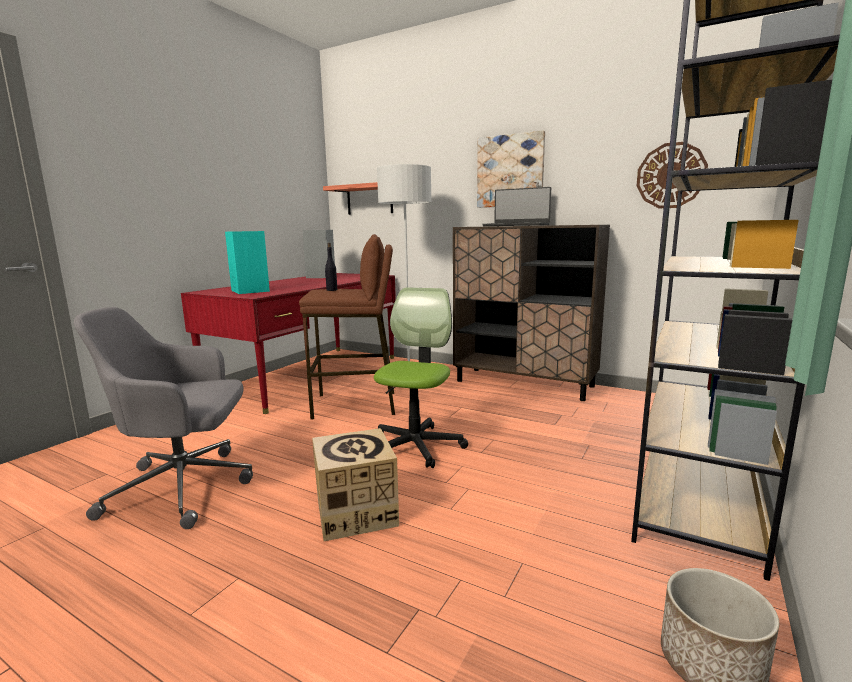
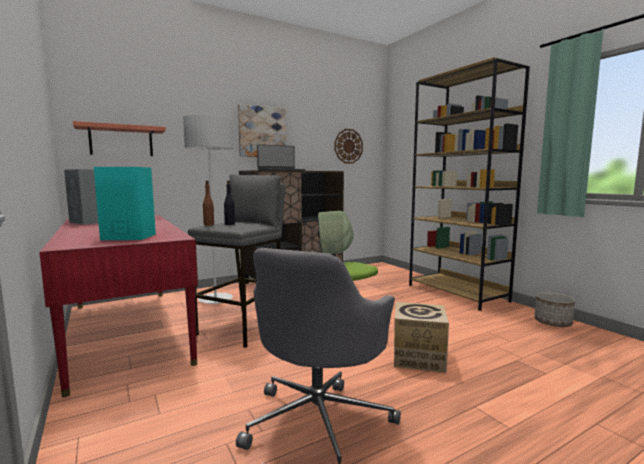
camera: 60 degrees left, 5 degrees down
(321, 288) = (209, 224): none -> brown bottle
(355, 405) = (244, 327): brown stool -> grey stool

